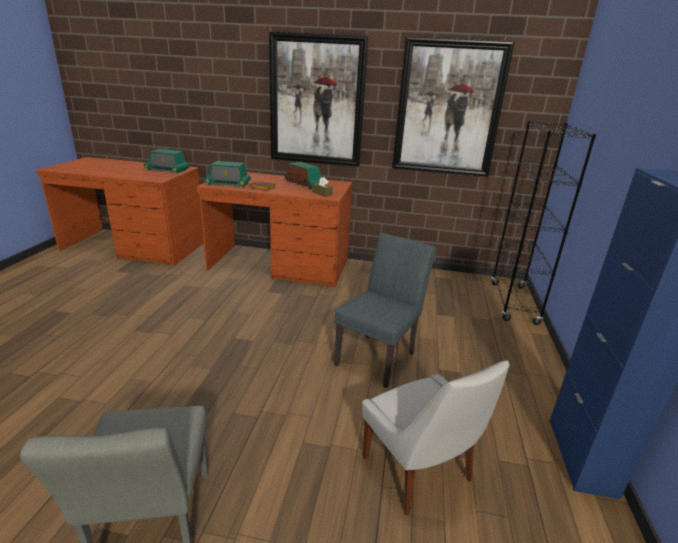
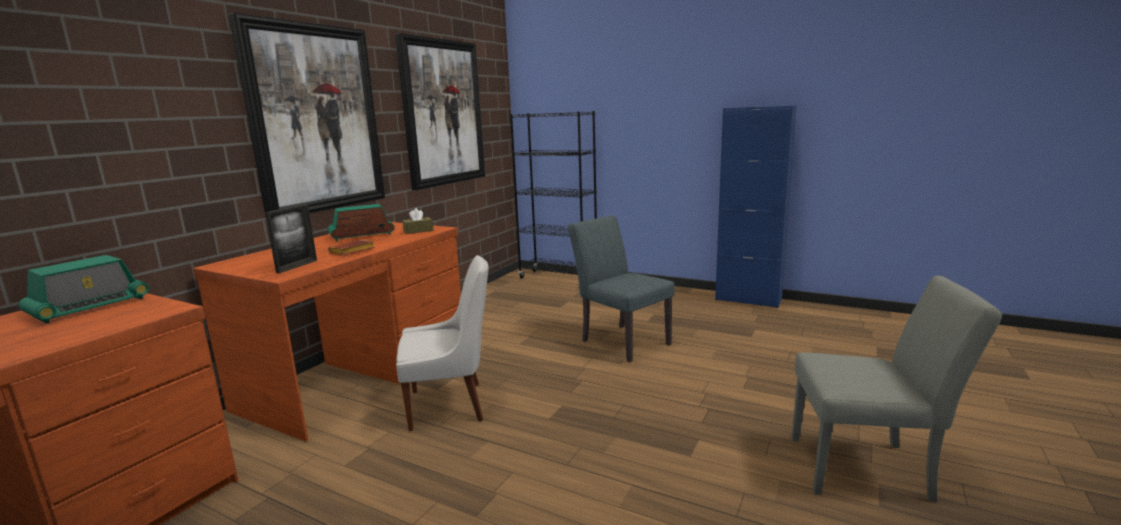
camera: 70 degrees left, 10 degrees down
(228, 184) = (297, 266): radio -> picture frame
(419, 472) = (770, 347): white chair -> white chair (450, 405)

